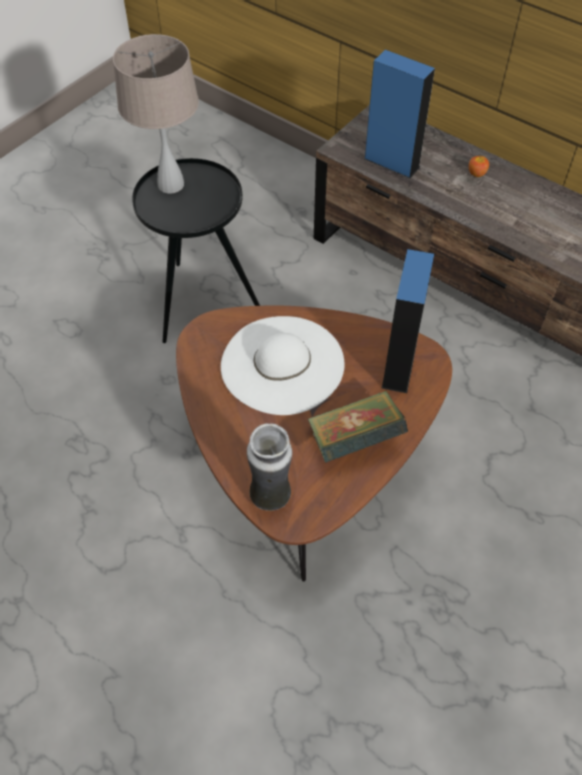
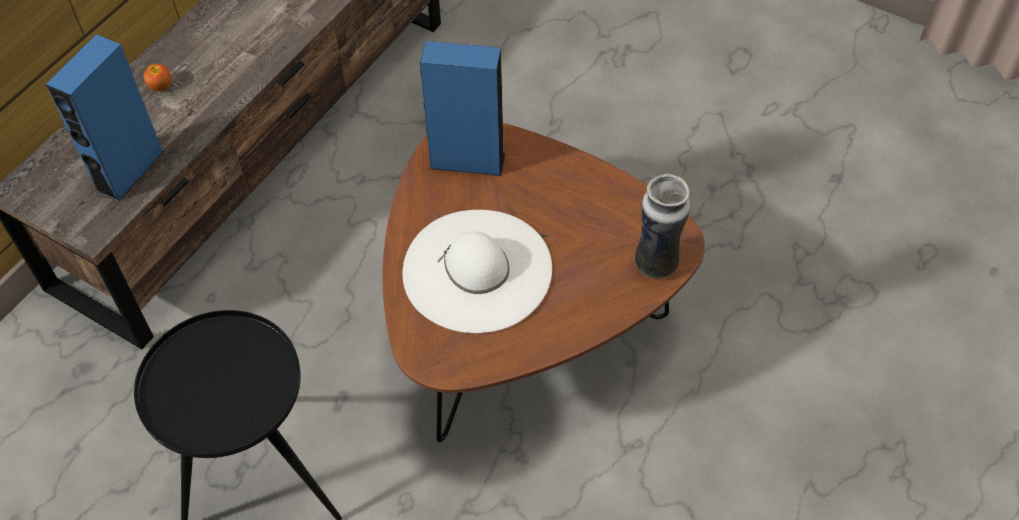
camera: 95 degrees left, 0 degrees up
(170, 184) = (187, 410): beige table lamp -> none
(354, 441) = (574, 195): book -> none

